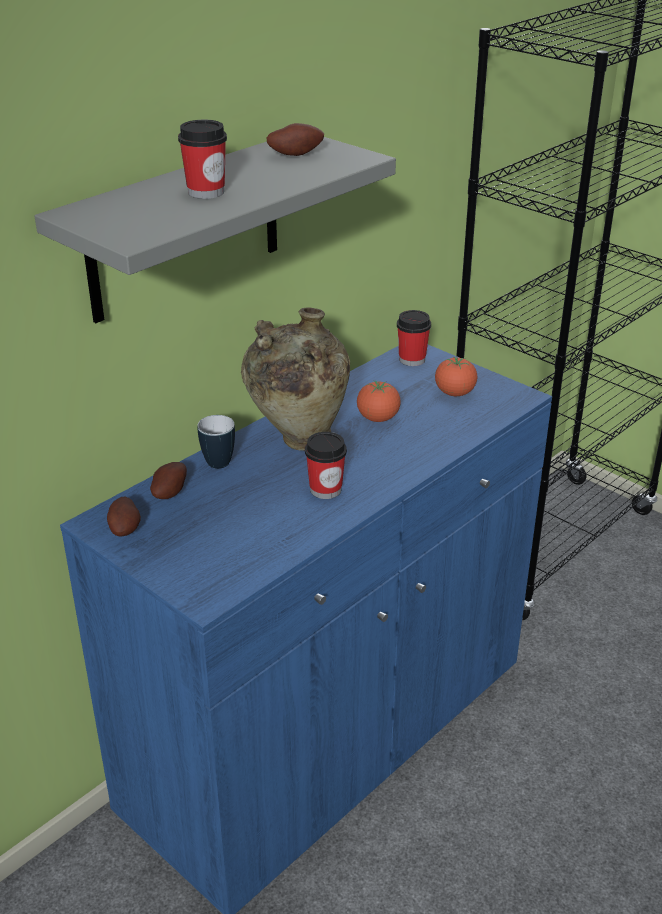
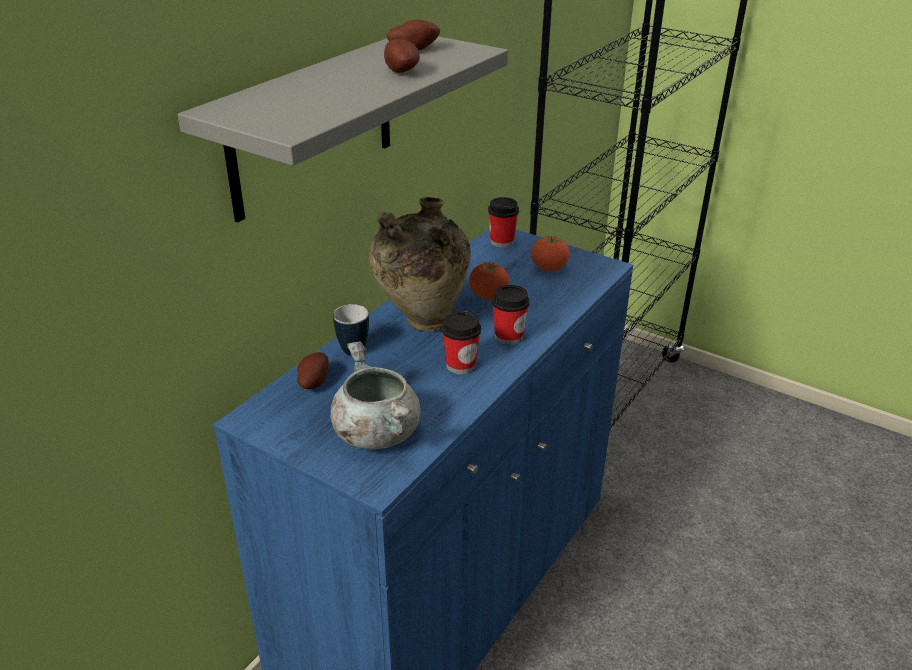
camera: 10 degrees left, 0 degrees up
(125, 529) = (280, 422): potato -> potato (402, 71)
(206, 192) = (344, 85): cup -> cup (508, 337)
(218, 550) = (376, 433): none -> grey cooking pot

